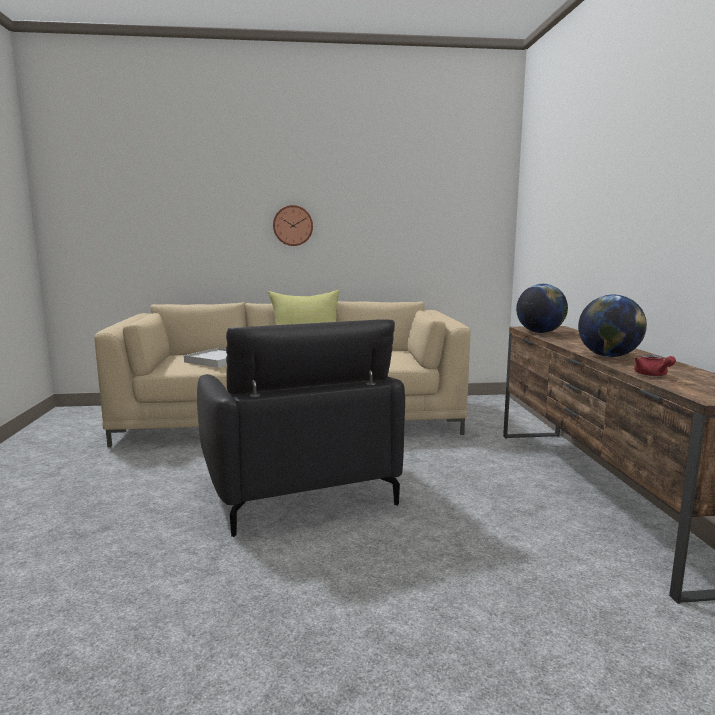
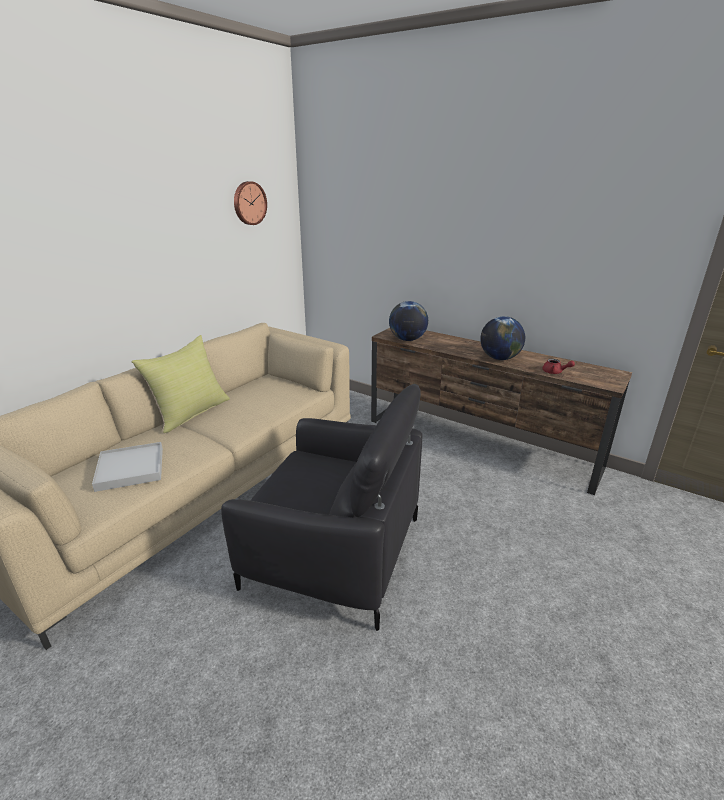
camera: 50 degrees left, 15 degrees up
(293, 225) = (105, 264): wall clock -> wall clock (249, 203)

